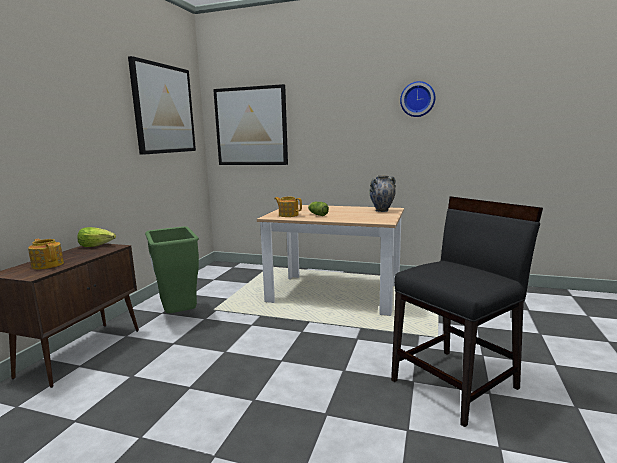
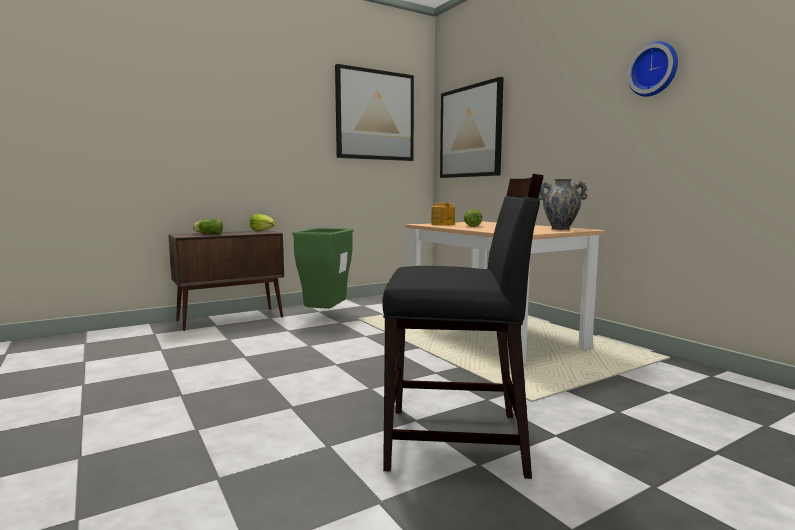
camera: 40 degrees right, 5 degrees down
(48, 265) = (208, 234): teapot -> lettuce

